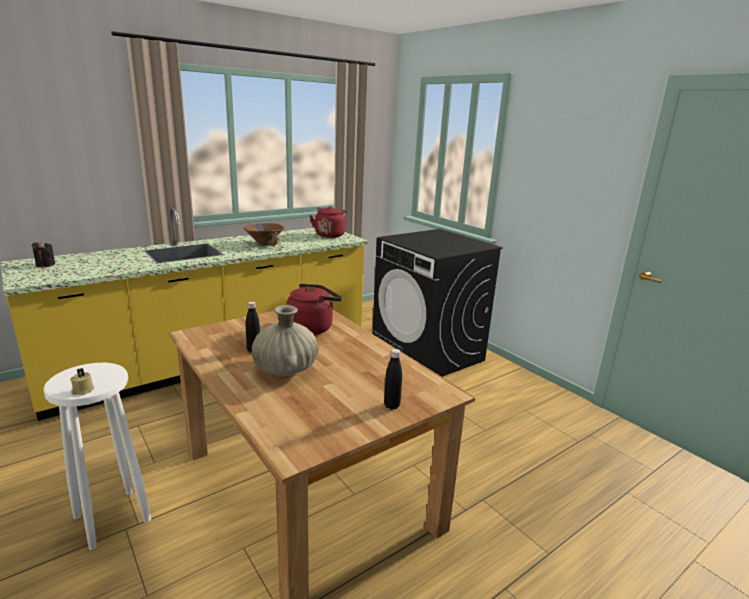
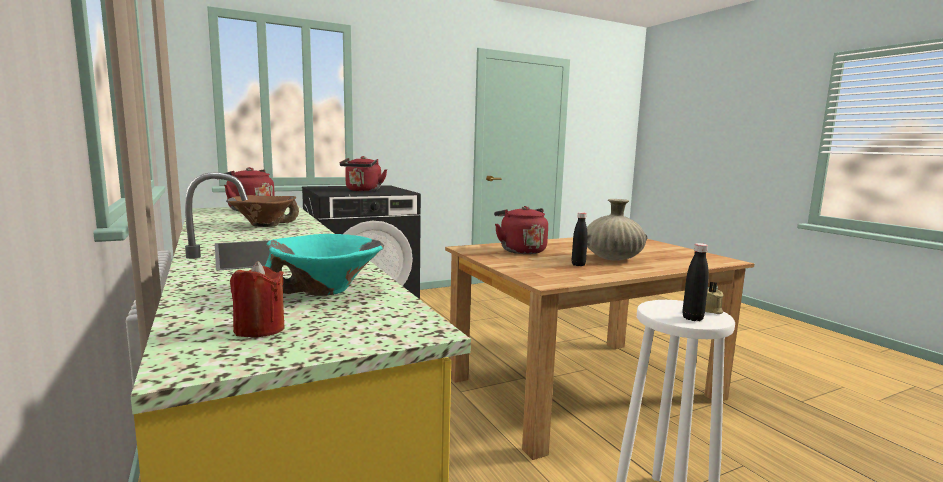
camera: 80 degrees left, 10 degrees down
(45, 265) = (259, 329): black candle -> red candle
(93, 267) = (326, 291): none -> turquoise bowl
(391, 405) = (649, 244): black bottle -> black bottle (692, 318)
(427, 243) = (363, 191): none -> red kettle

